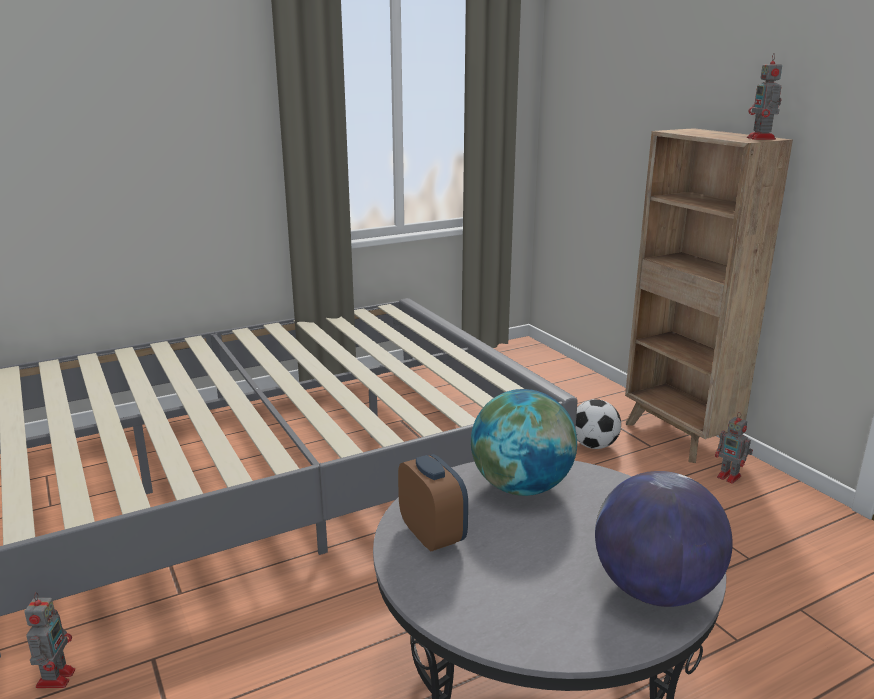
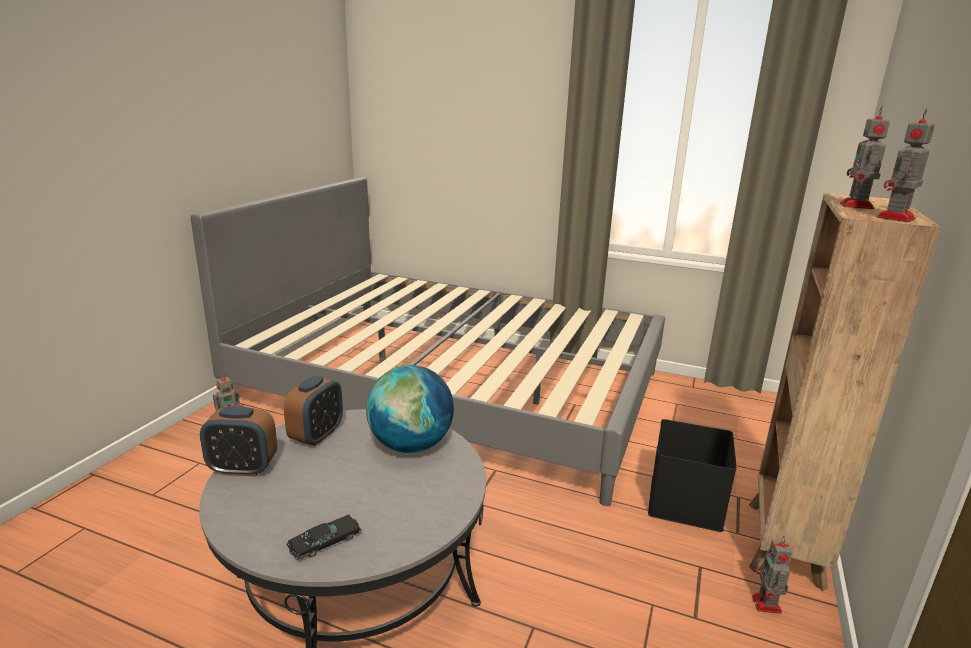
camera: 50 degrees right, 0 degrees up
(451, 608) = (243, 468): none -> alarm clock
(593, 445) = (683, 501): football -> black storage box
(654, 590) = (325, 542): globe -> black toy car
(713, 135) = (856, 206): none -> toy robot

